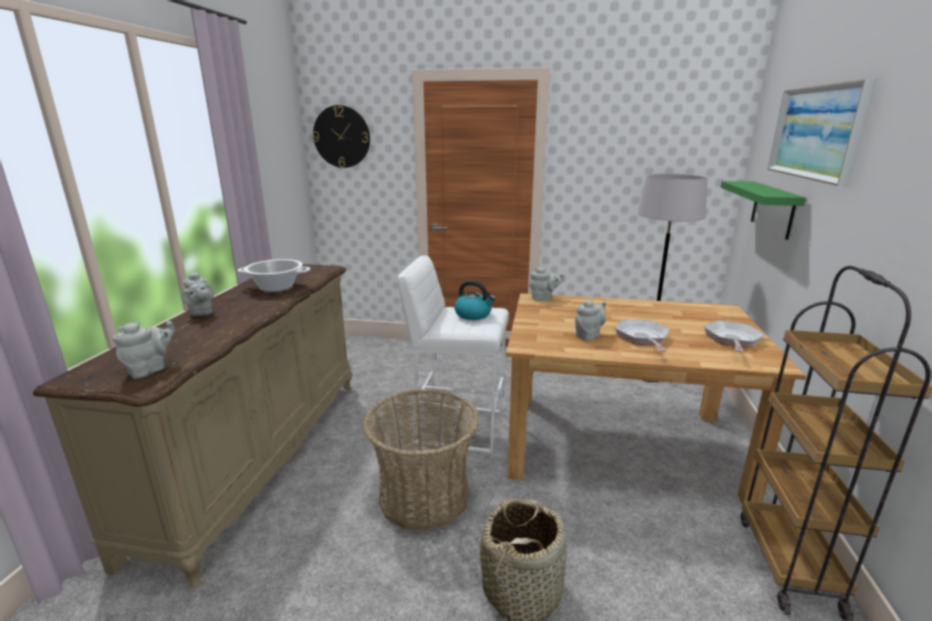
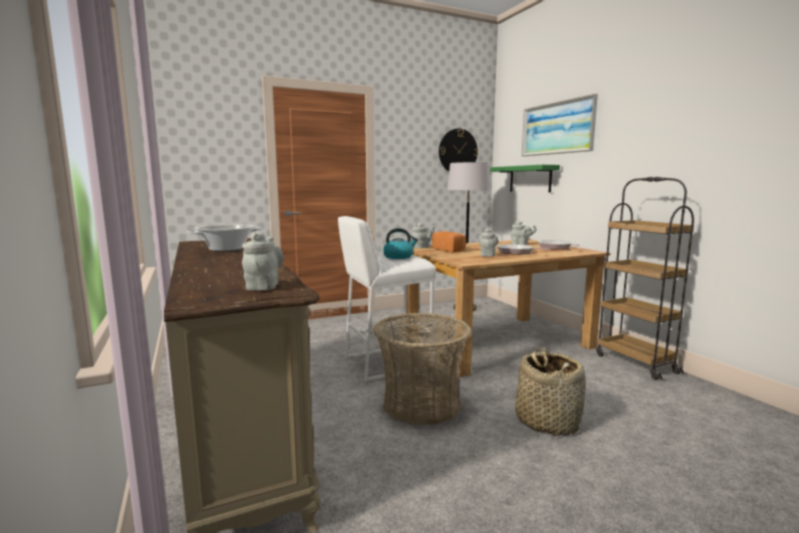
camera: 35 degrees left, 10 degrees down
(201, 313) = (197, 264): grey teapot -> grey teapot (521, 244)
(342, 137) = (189, 130): wall clock -> wall clock (458, 151)
(564, 311) = (449, 250): none -> bread

